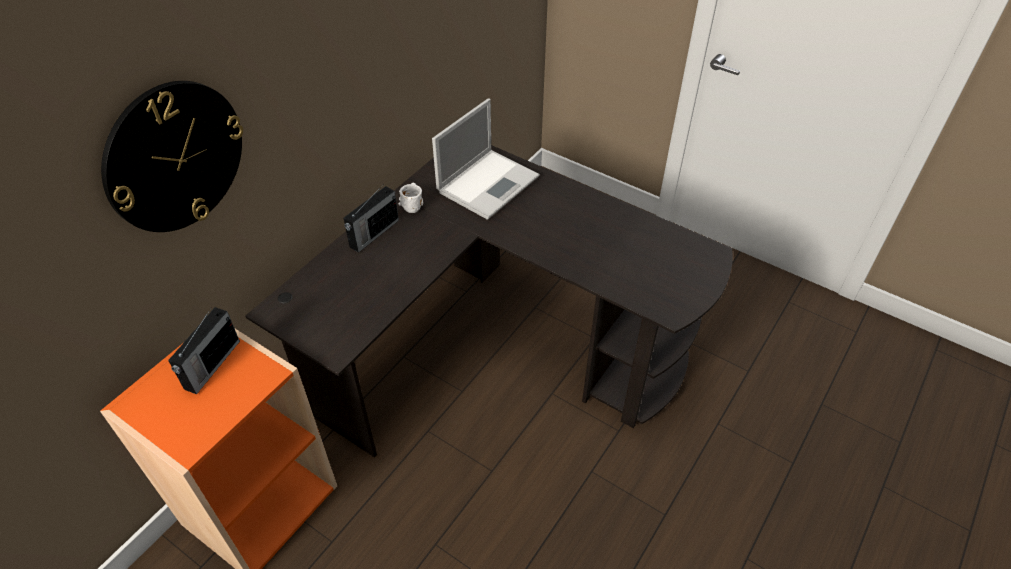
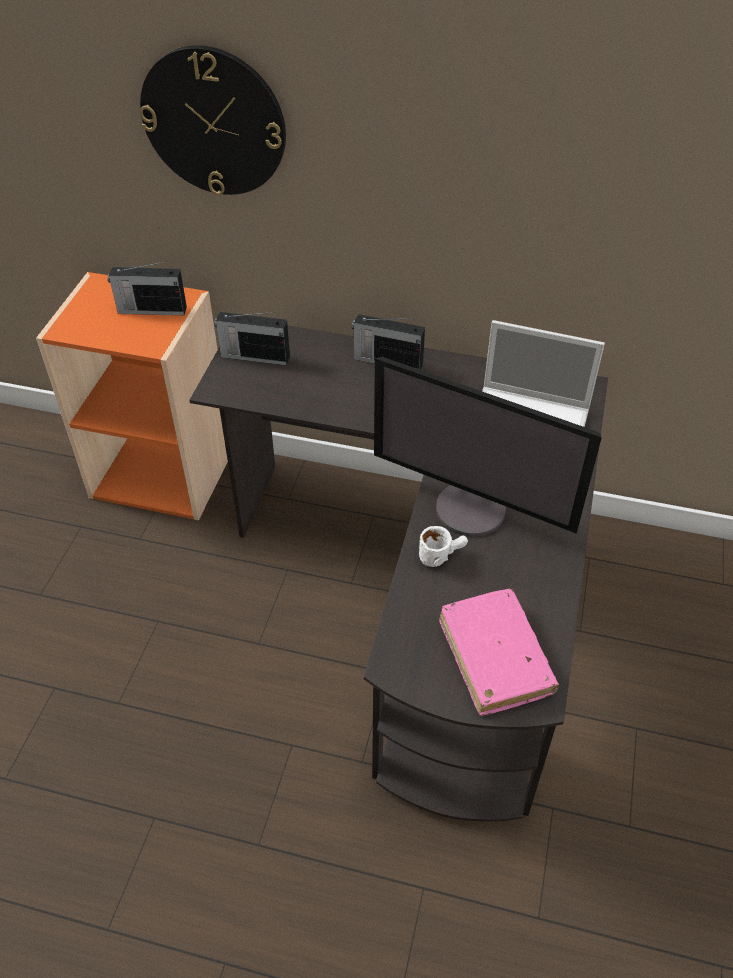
camera: 70 degrees right, 0 degrees up
(310, 315) = (254, 356): none -> radio
(411, 203) = (452, 373): white mug -> white mug (441, 554)
(551, 234) = (472, 508): none -> monitor
(679, 262) = (495, 658): none -> pink book

